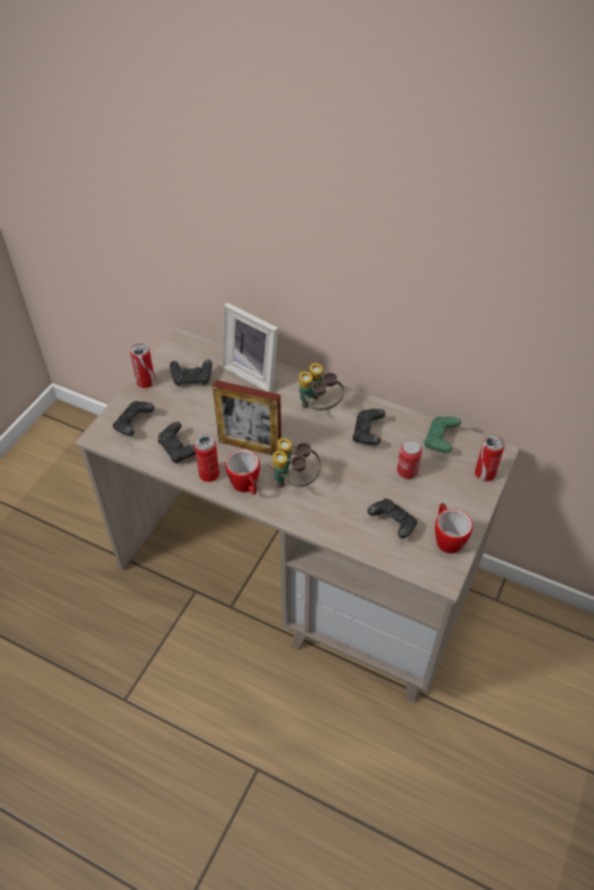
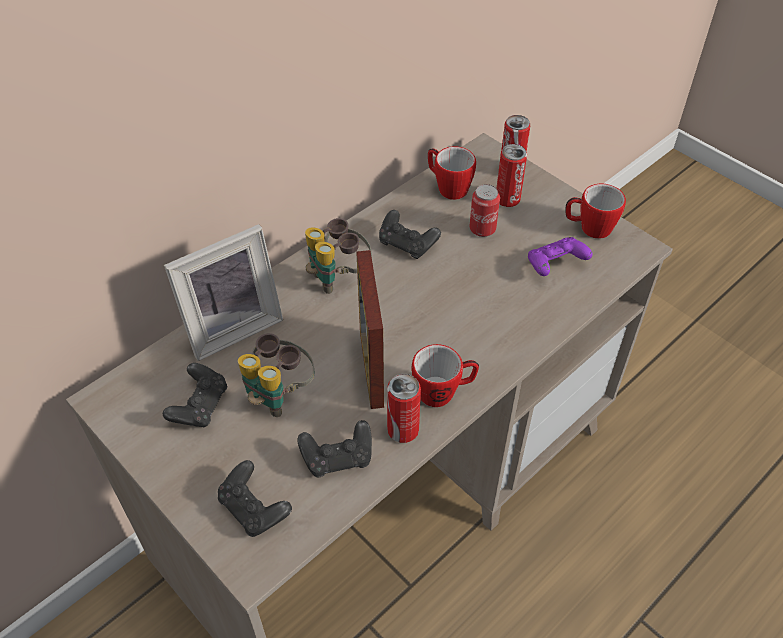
camera: 70 degrees left, 0 degrees up
(146, 382) = (167, 470): can -> can (507, 199)
(250, 446) = (371, 369): picture frame -> picture frame turned 135 degrees clockwise
(294, 481) = (454, 337): binoculars -> binoculars (278, 394)
(392, 524) = (555, 265): black game controller -> purple game controller
(440, 441) = (448, 187): green game controller -> mug

